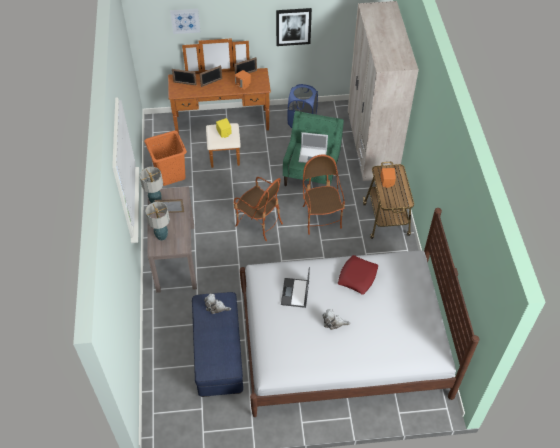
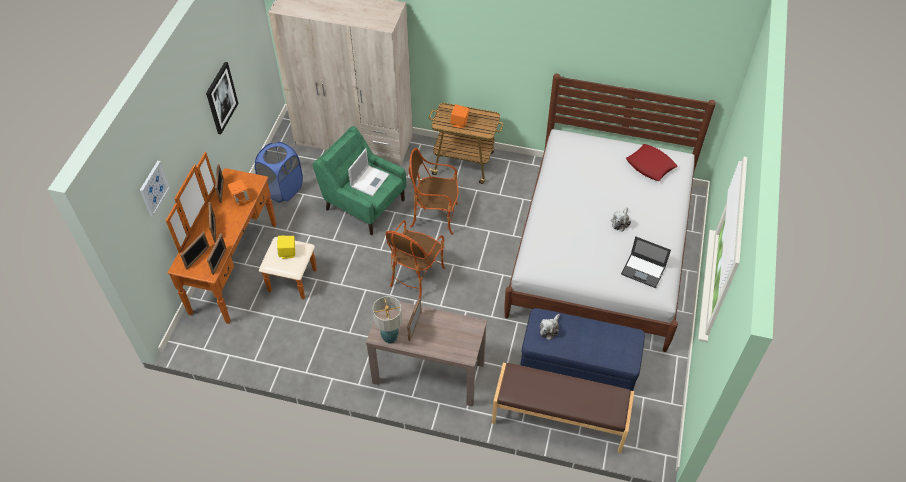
camera: 70 degrees left, 0 degrees up
(162, 236) = (449, 343): table lamp -> none
(162, 352) = (559, 419): none -> brown bench
(170, 174) = (290, 347): orange laundry basket -> none
(186, 94) = (219, 261): none -> picture frame
(259, 223) = (416, 275): armchair -> armchair turned 150 degrees clockwise
(295, 293) = (573, 243): laptop -> laptop (643, 270)
(357, 277) = (571, 186): red pillow -> red pillow (650, 165)

